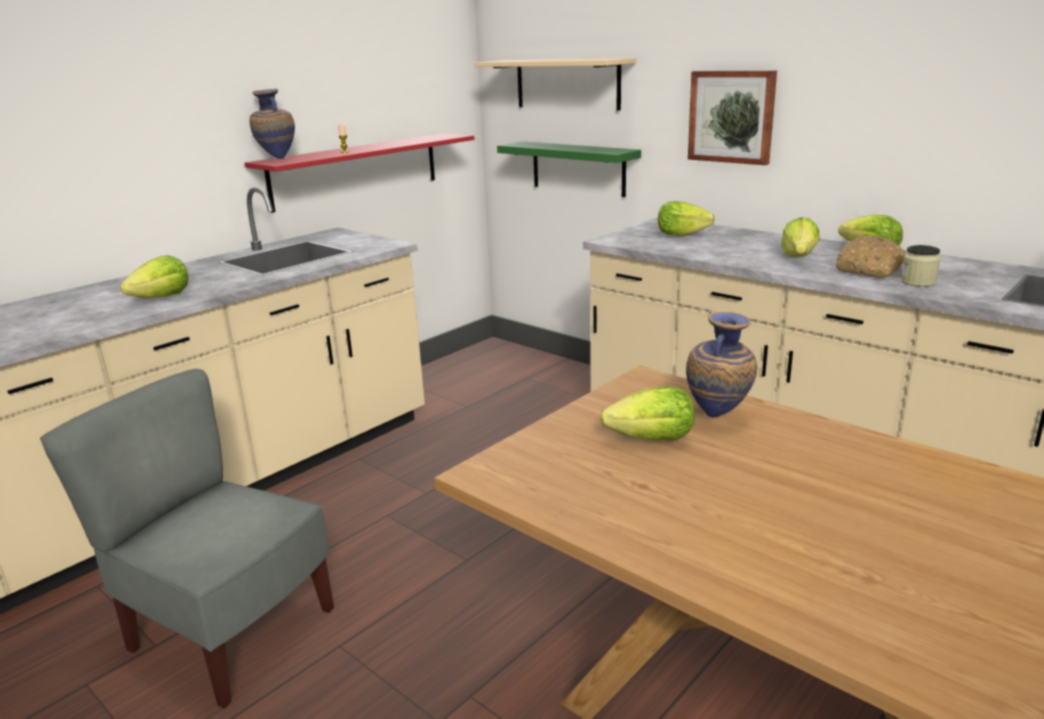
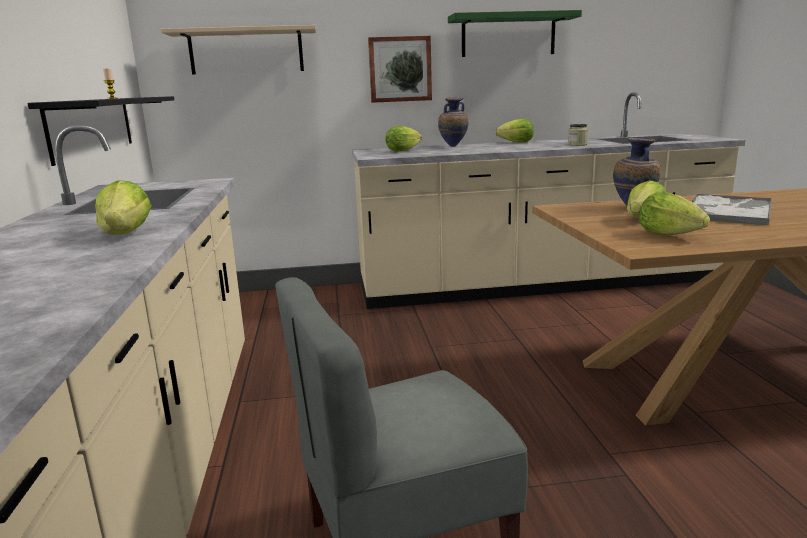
camera: 50 degrees left, 5 degrees down
(276, 159) = (62, 100): vase -> vase (453, 147)
(356, 170) = (92, 126): red shelf -> black shelf
(578, 168) = (264, 122): green shelf -> green shelf (508, 35)
(799, 257) = (499, 147): lettuce -> lettuce (668, 234)
(804, 481) = (728, 210): none -> tray
(869, 269) = (543, 145): bread -> none

